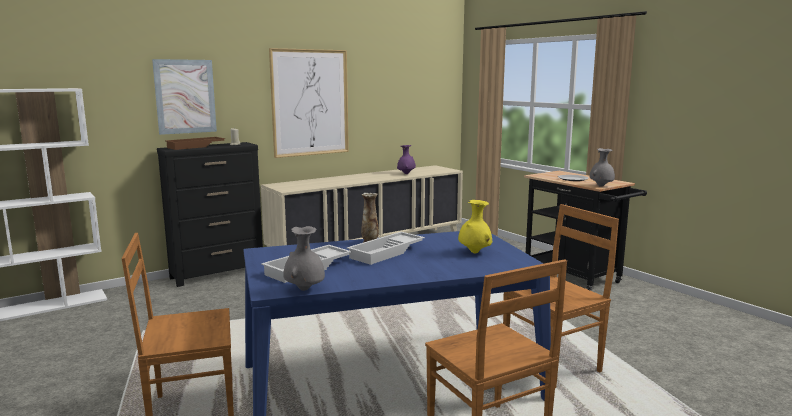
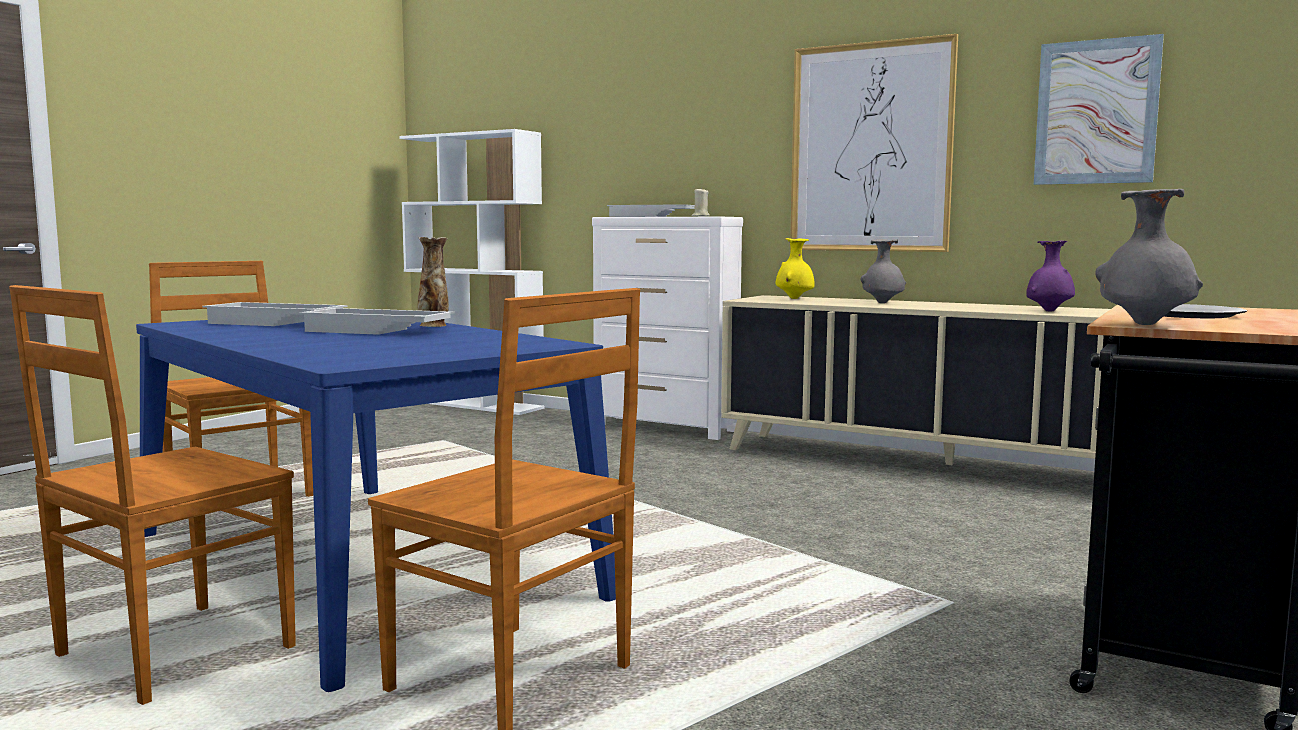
camera: 65 degrees right, 5 degrees down
(185, 96) = (662, 141): picture -> picture (1096, 112)
(196, 146) = (650, 216): brown tray -> white tray
(218, 274) = (666, 428): black dresser -> white dresser
(304, 289) = (177, 327): grey vase -> grey vase (882, 303)
(474, 252) = (408, 348): yellow vase -> yellow vase (794, 299)

